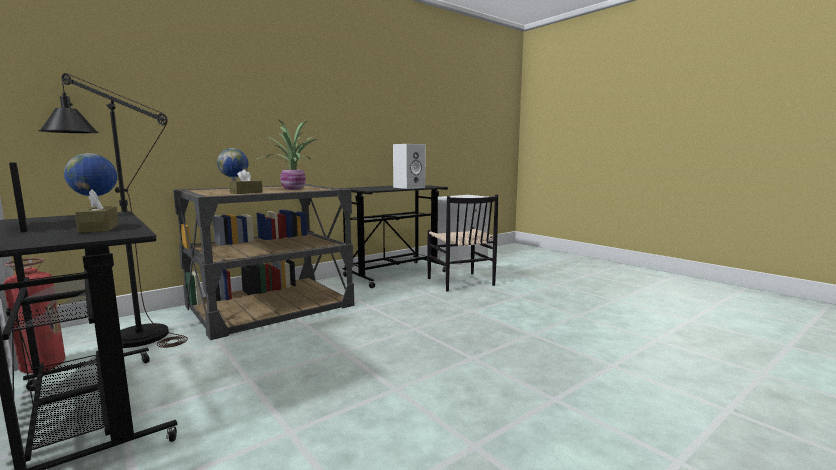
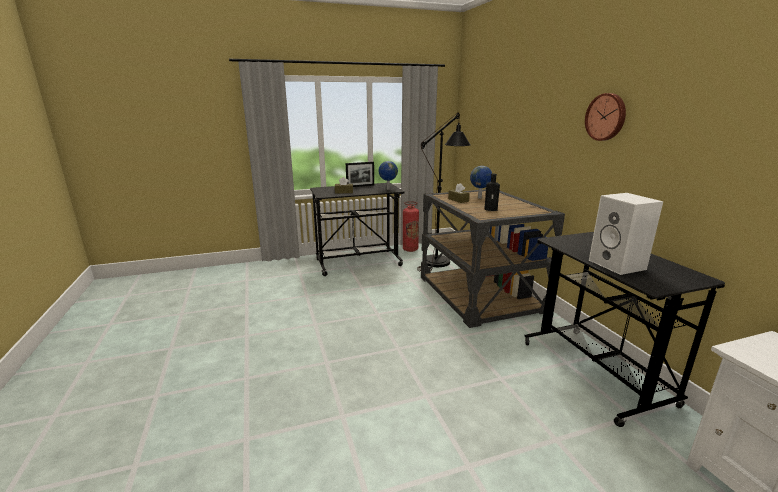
camera: 110 degrees right, 10 degrees up
(295, 189) = (491, 209): potted plant -> black bottle
(321, 98) = (606, 117): none -> wall clock
(461, 283) = (548, 425): black chair -> none

